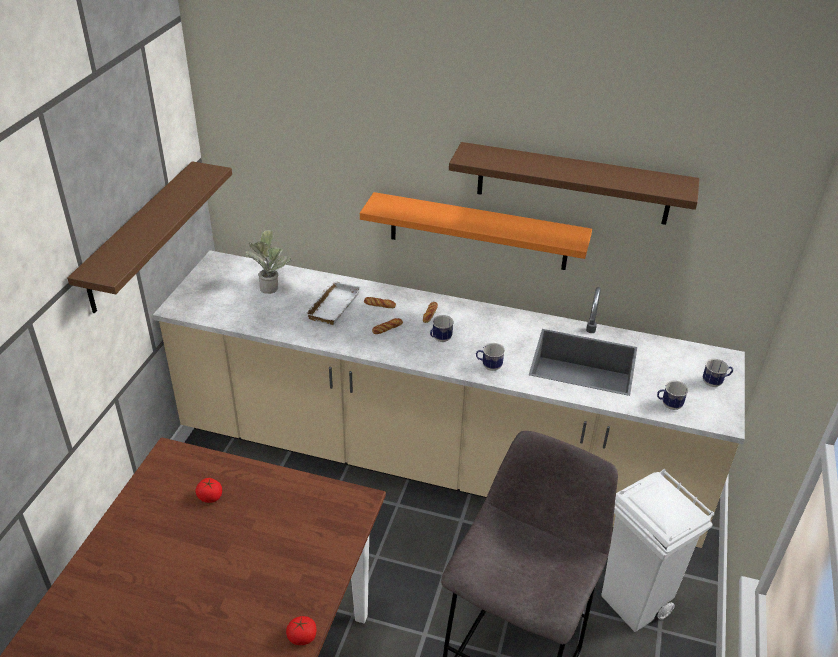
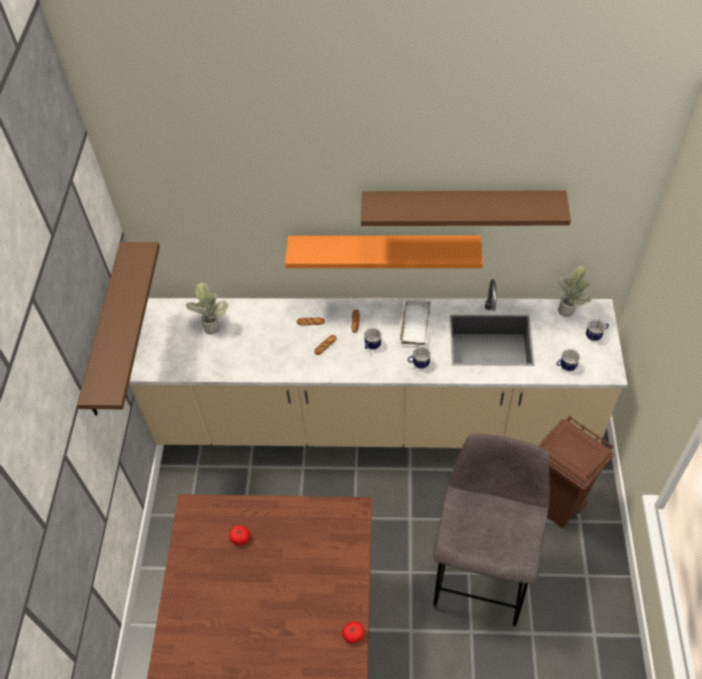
camera: 10 degrees left, 15 degrees up
(332, 305) = (271, 333): white tray -> white tray (413, 324)
(634, 605) = (557, 506): white trash can -> brown trash can
(688, 350) = (568, 308): none -> potted plant

